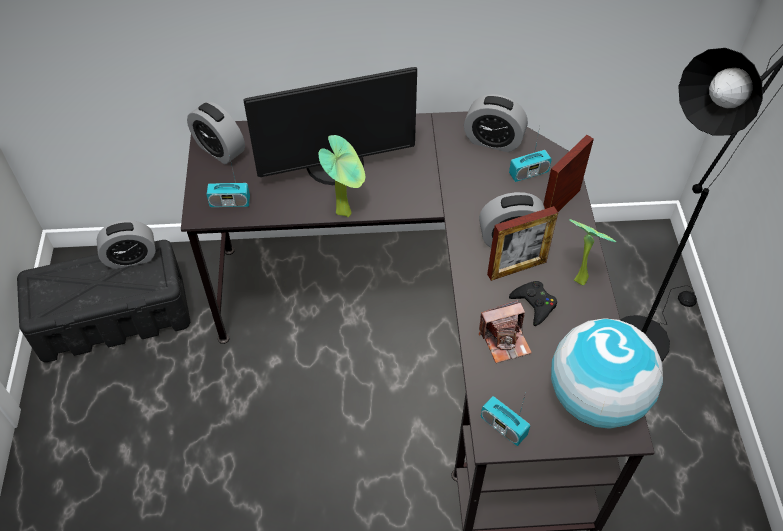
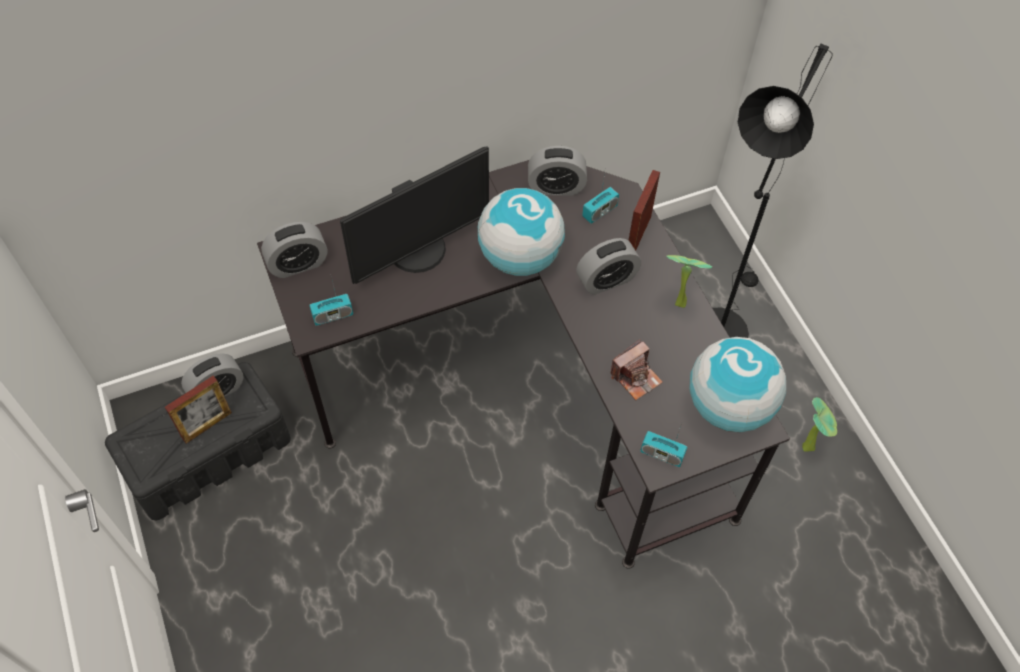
camera: 20 degrees left, 5 degrees up
(219, 150) = (298, 264): alarm clock -> alarm clock turned 45 degrees counterclockwise
(346, 211) = (447, 294): potted plant -> potted plant (809, 445)
(431, 195) = (519, 257): none -> globe
(516, 268) = (622, 307): picture frame -> picture frame (207, 425)
(534, 304) = (649, 337): black game controller -> none

